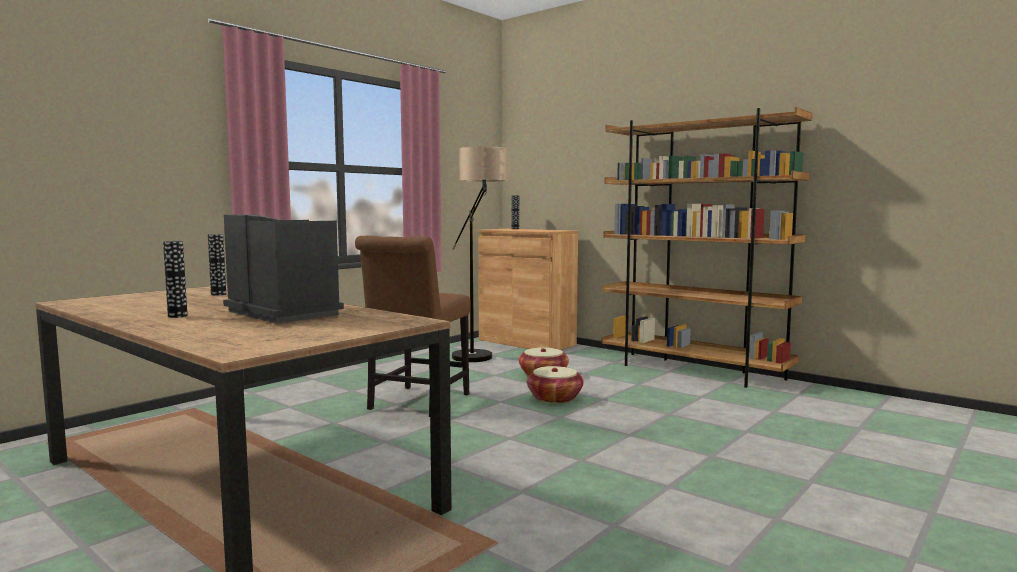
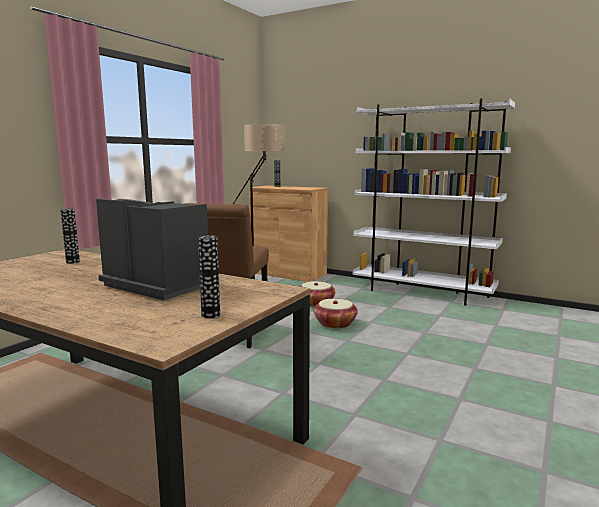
camera: 10 degrees left, 5 degrees up
(177, 316) = (59, 293): vase -> vase (210, 315)
(693, 371) = (422, 293): brown bookcase -> white bookcase

